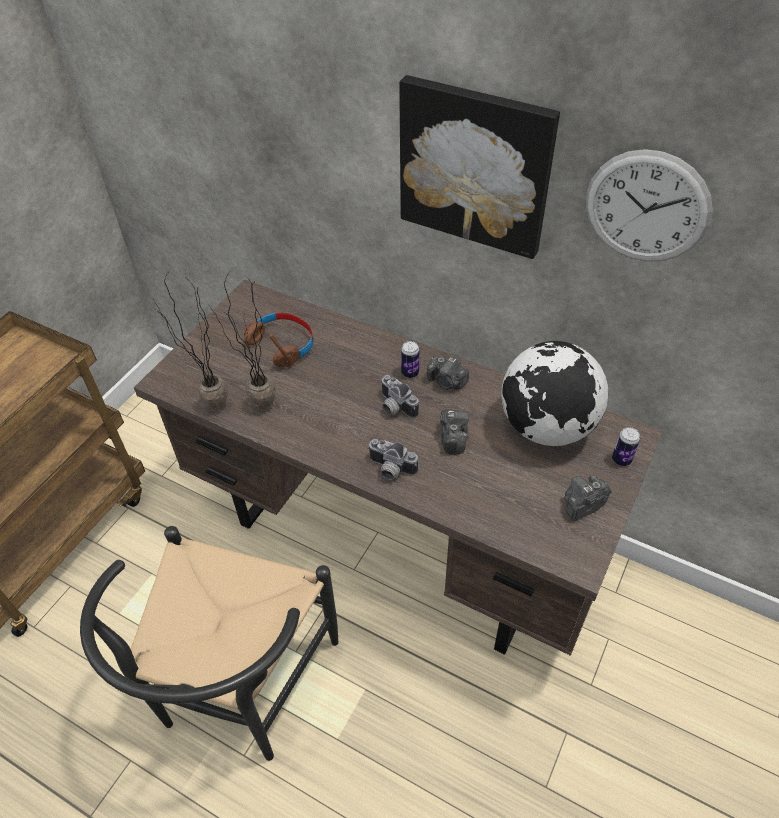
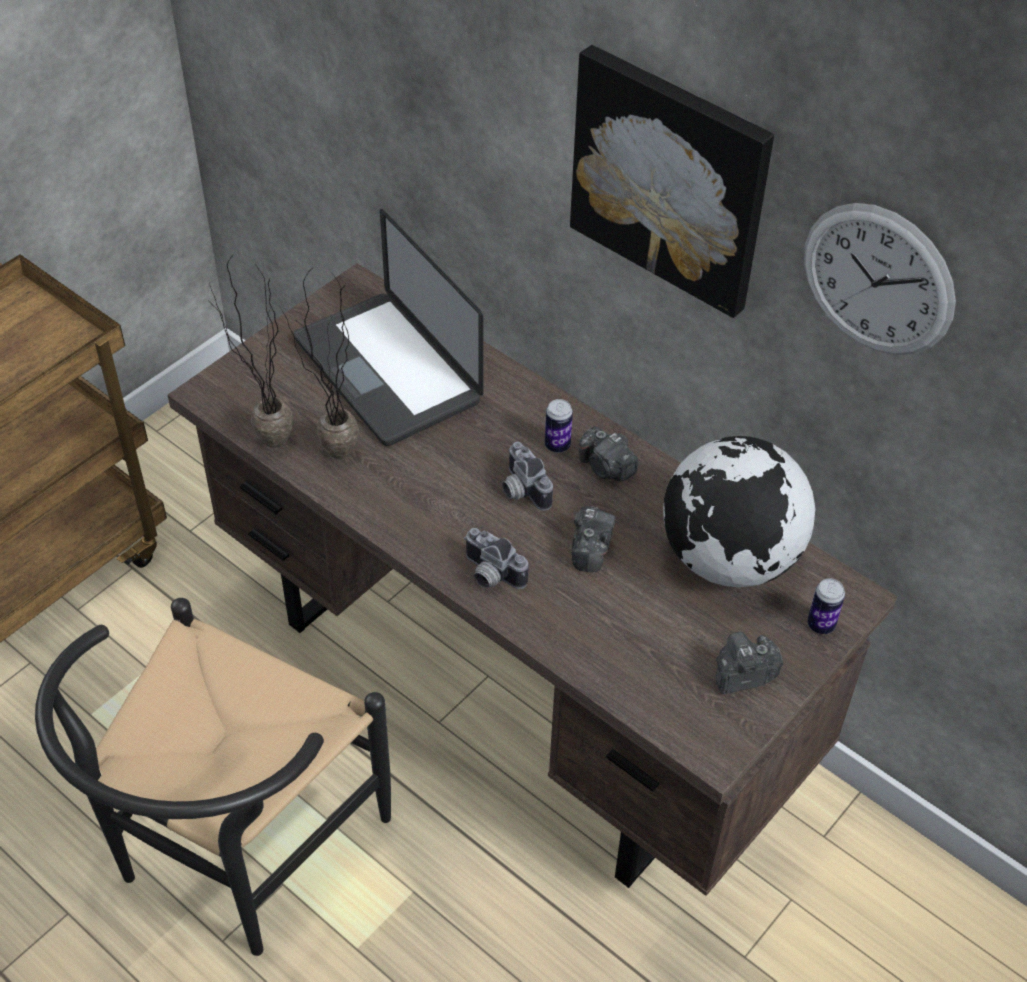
camera: 10 degrees right, 0 degrees up
(282, 344) = (387, 370): brown headphones -> laptop

